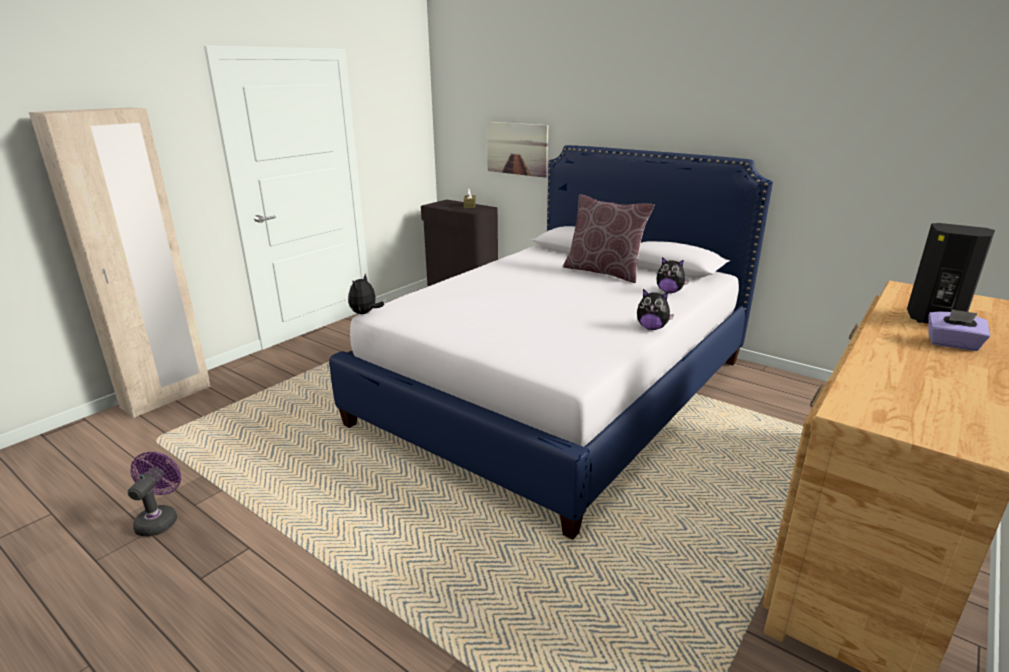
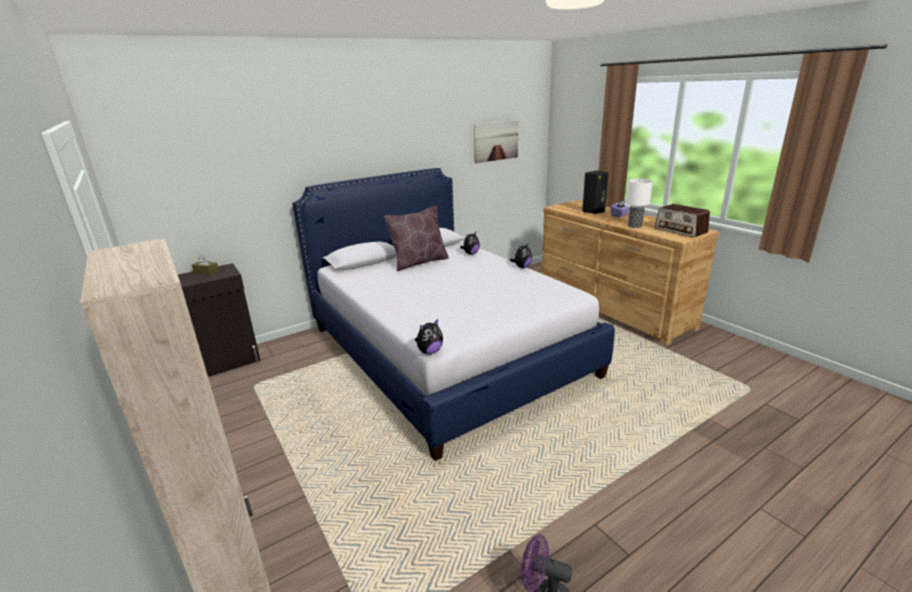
camera: 70 degrees left, 0 degrees up
(365, 313) = (429, 351): plush toy -> plush toy turned 75 degrees counterclockwise
(517, 149) = (244, 202): picture -> picture (496, 141)
(880, 361) = (635, 226): none -> table lamp
(925, 415) = (680, 231): none -> radio

